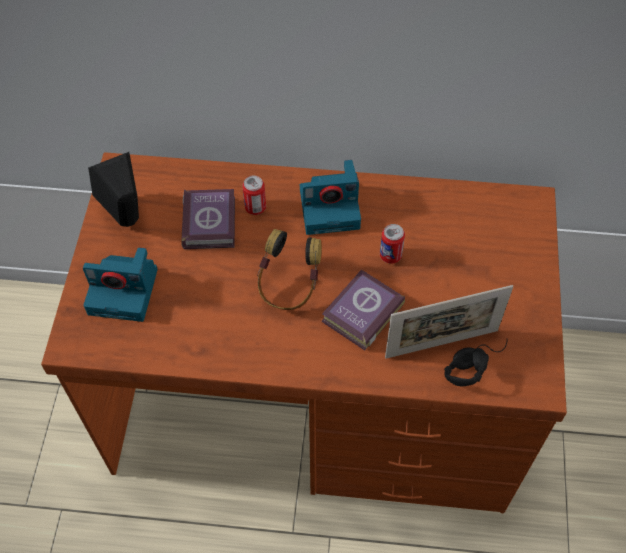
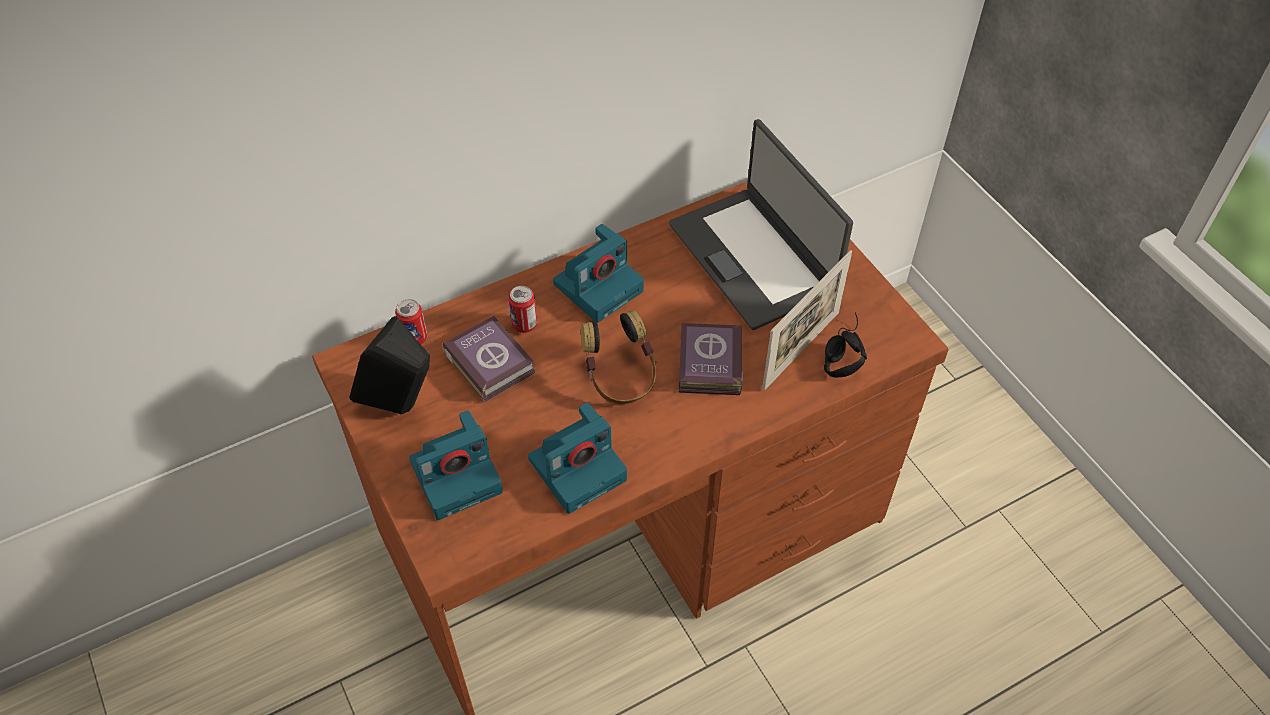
camera: 35 degrees left, 5 degrees down
(206, 335) = (578, 468): none -> camera
(390, 255) = (691, 299): can -> can (415, 338)
(466, 248) = (754, 257): none -> laptop

